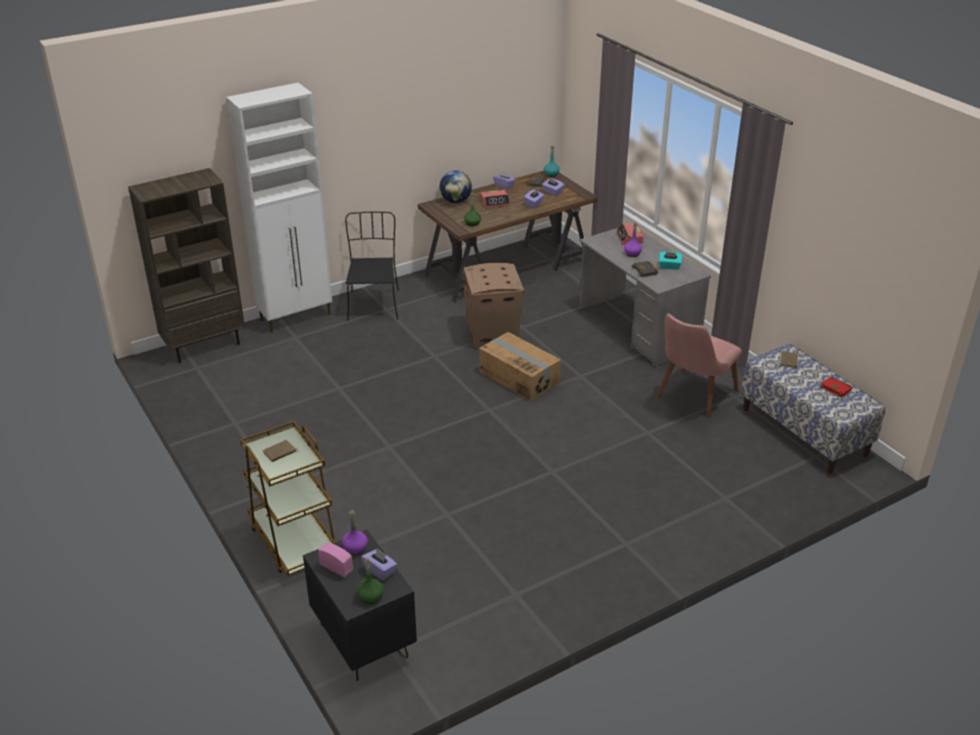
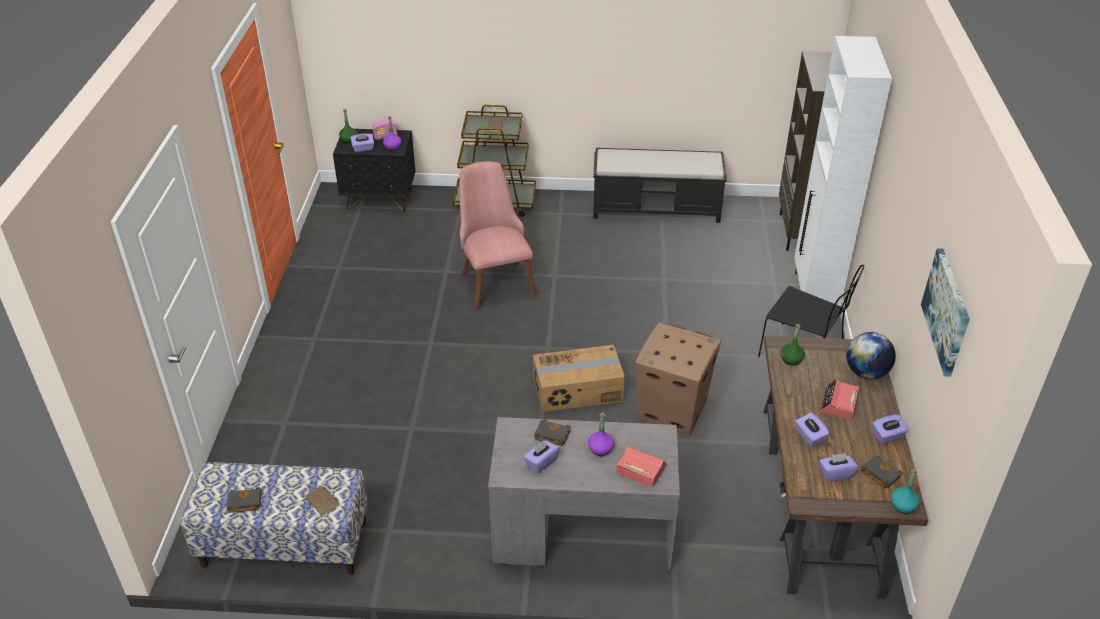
camera: 125 degrees right, 5 degrees up
(221, 430) = (657, 208): none -> black bench
(495, 85) = (947, 311): none -> picture
(669, 266) = (541, 462): turquoise tissue box -> purple tissue box
(692, 398) = (422, 493): pink chair -> pink chair (495, 279)
(836, 389) = (243, 503): red book -> black book

